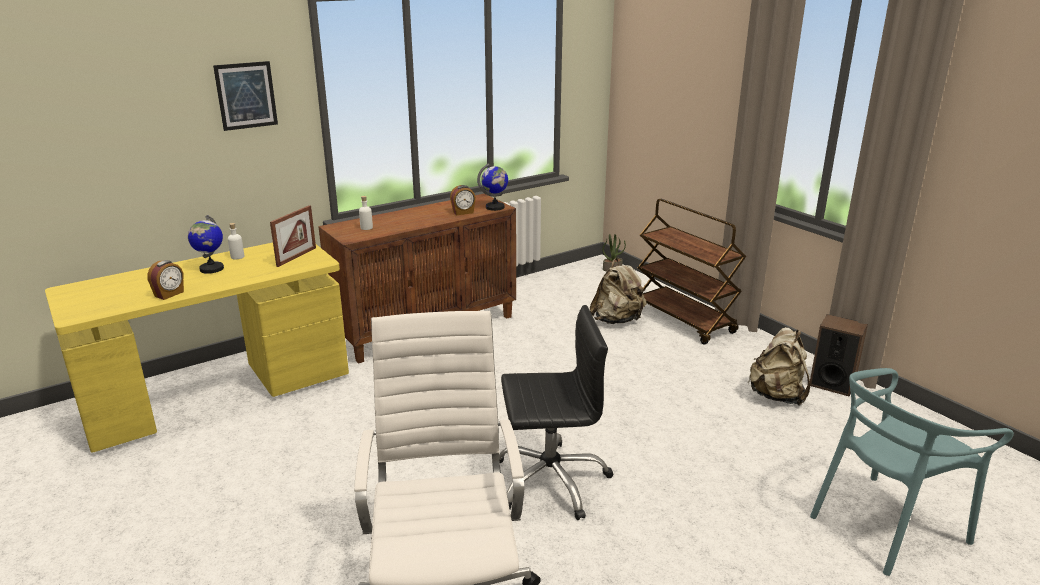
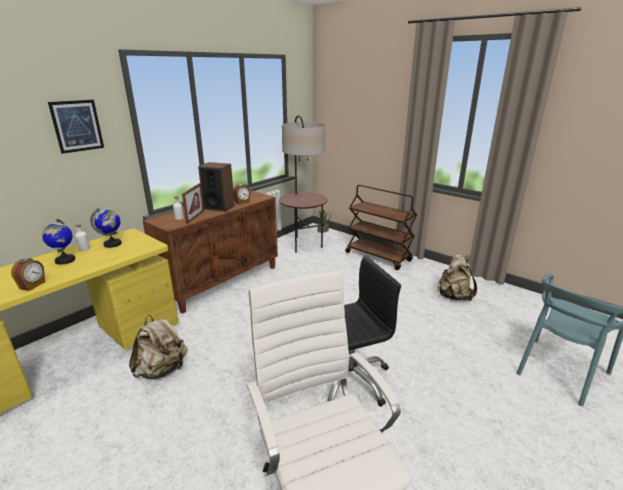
camera: 15 degrees left, 0 degrees up
(296, 257) = (132, 244): picture frame -> picture frame (195, 217)
(495, 207) = (261, 197): globe -> globe (113, 244)
(571, 287) = (303, 244): none -> floor lamp
(617, 320) = (340, 261): beige backpack -> beige backpack (162, 369)
(832, 384) = (478, 284): speaker -> speaker (219, 207)

